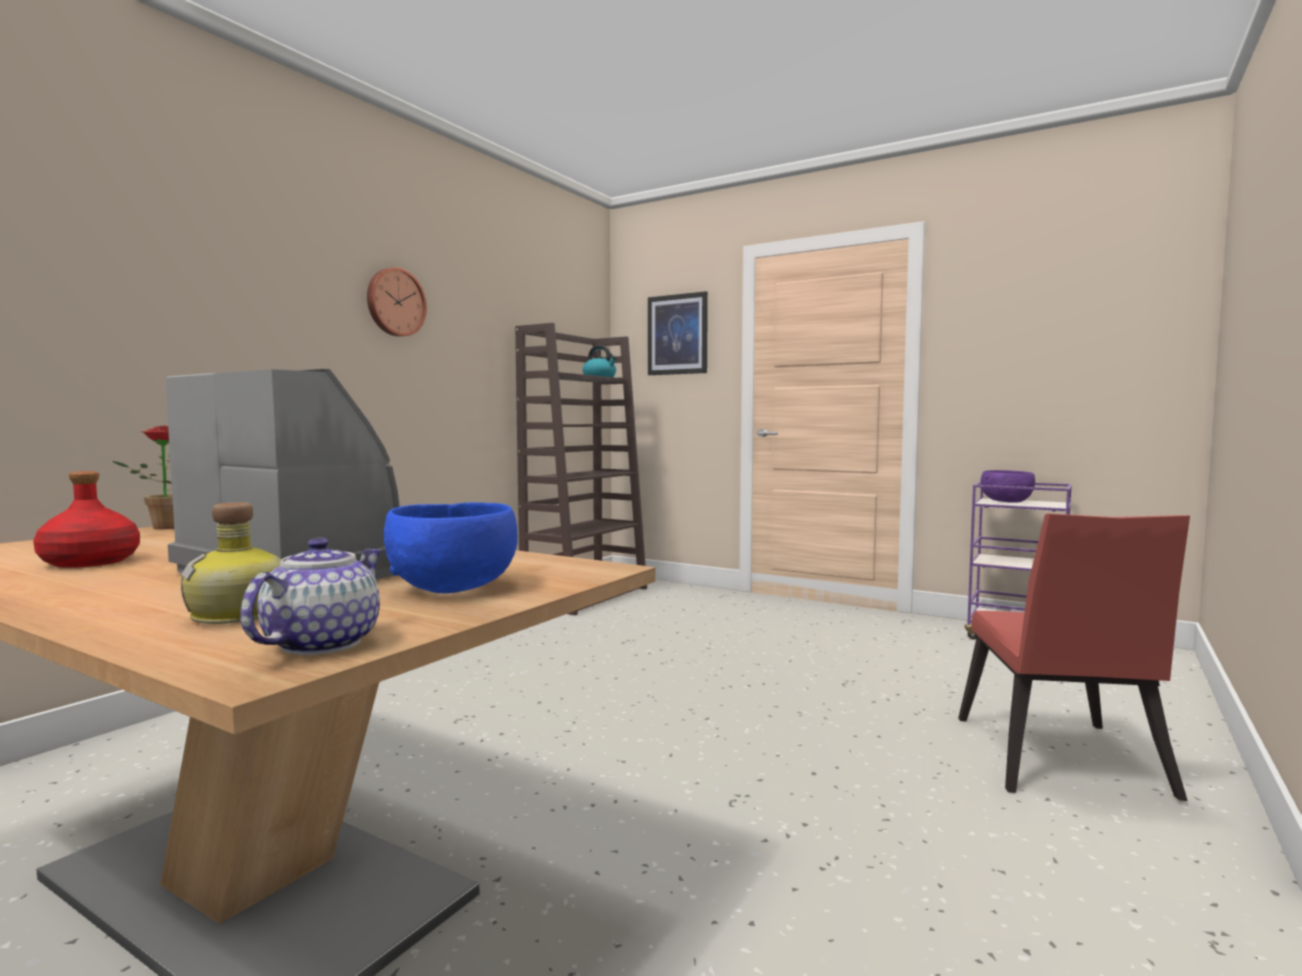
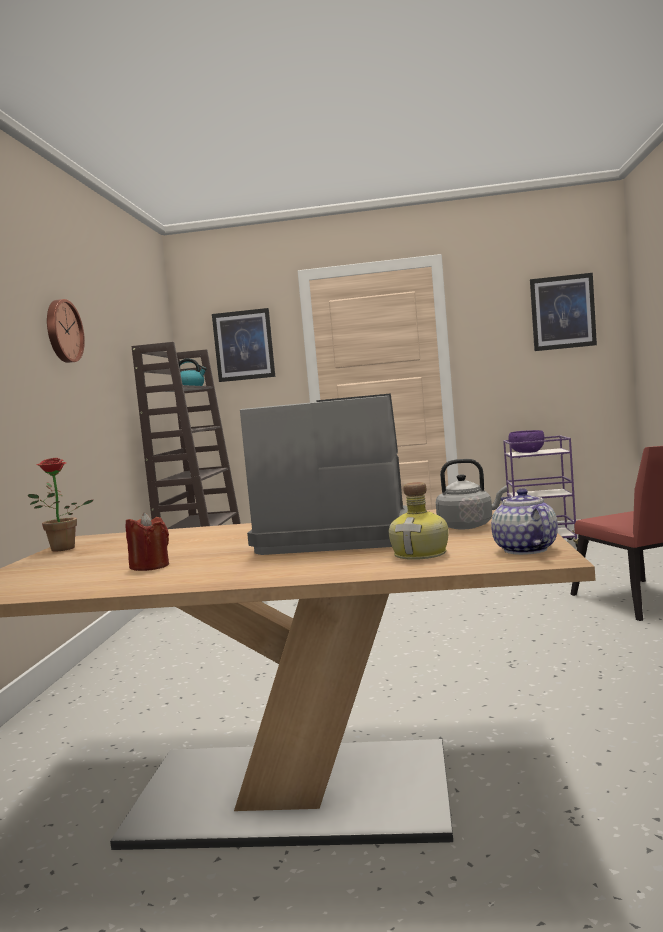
camera: 25 degrees left, 0 degrees up
(89, 562) = (150, 566): red bottle -> red candle
(455, 587) = (468, 526): blue bowl -> grey kettle
(1099, 303) = (562, 312): none -> picture

